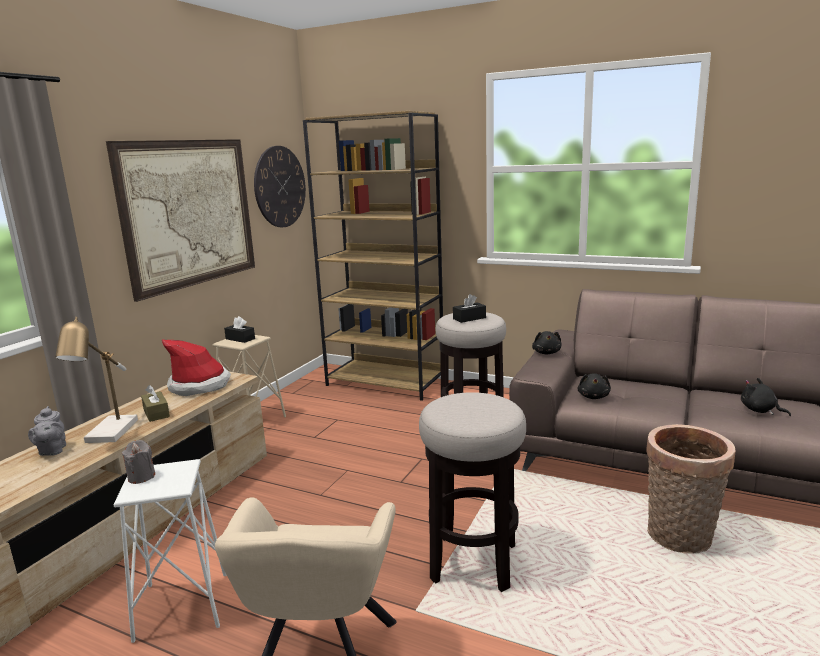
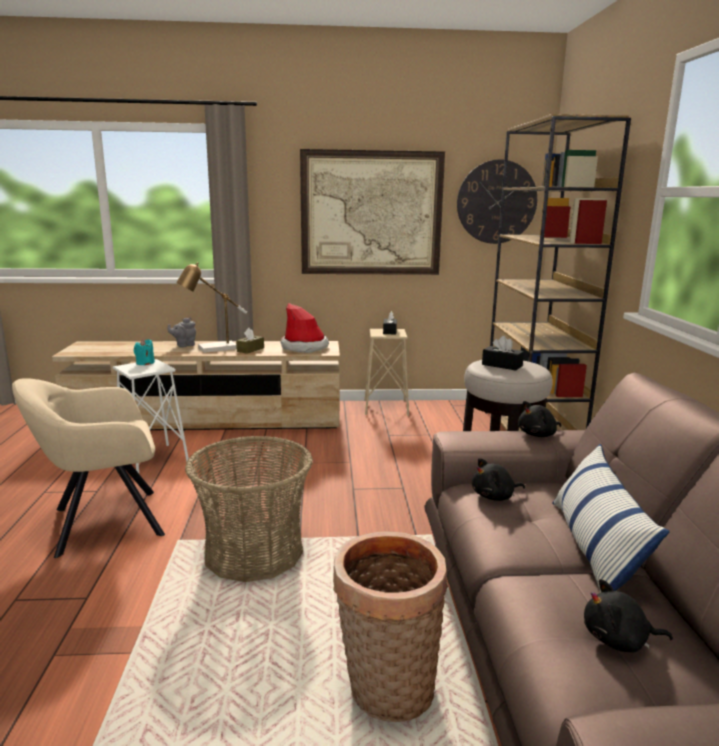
camera: 60 degrees right, 0 degrees up
(141, 477) = (145, 363): grey candle -> turquoise candle
(473, 562) = (254, 552): stool -> basket
(670, 389) = (594, 548): none -> pillow
(760, 410) = (618, 640): black plush toy -> black plush toy turned 105 degrees counterclockwise

